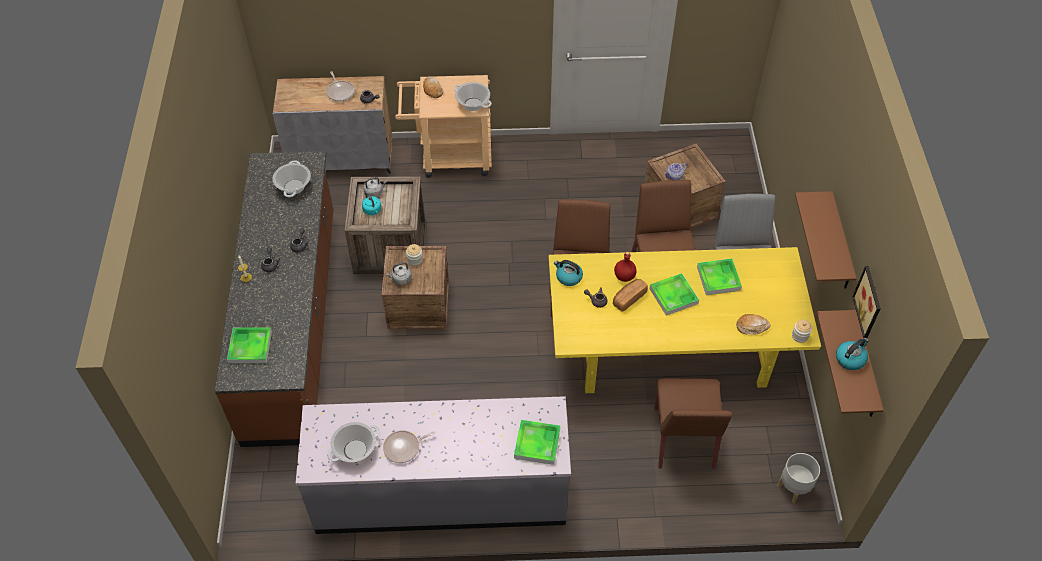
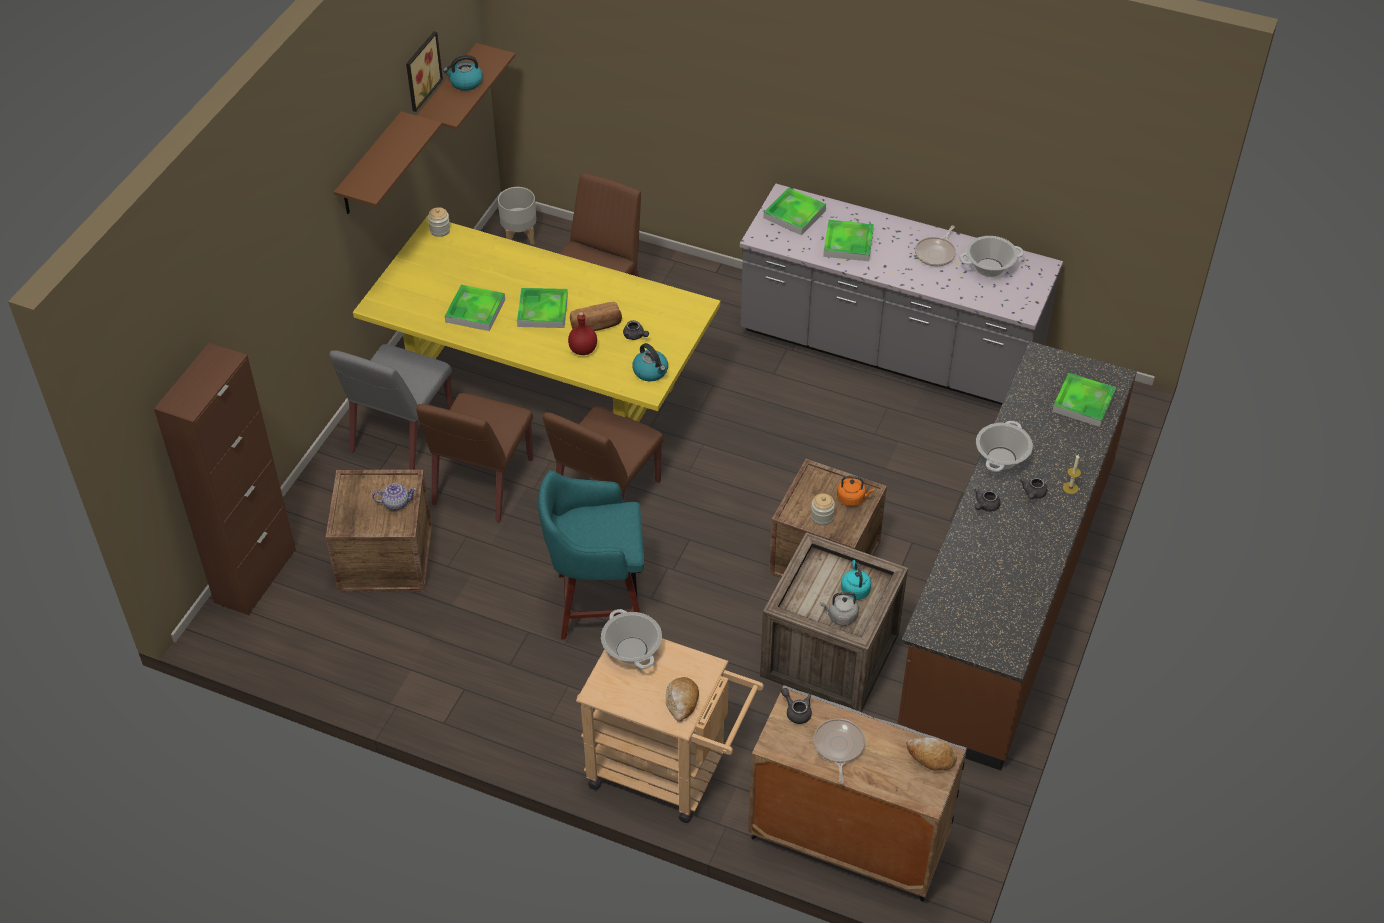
camera: 155 degrees left, 5 degrees down
(294, 186) = (968, 595): cooking pot -> cooking pot (1001, 458)
(400, 279) = (852, 498): grey kettle -> orange kettle
(404, 448) = (936, 253): frying pan -> frying pan turned 120 degrees clockwise
(479, 429) = (848, 243): none -> tray
(540, 226) = (597, 604): none -> turquoise stool
(741, 172) = (255, 576): none -> brown cabinet
(751, 327) = (483, 254): bread -> bread (930, 757)

